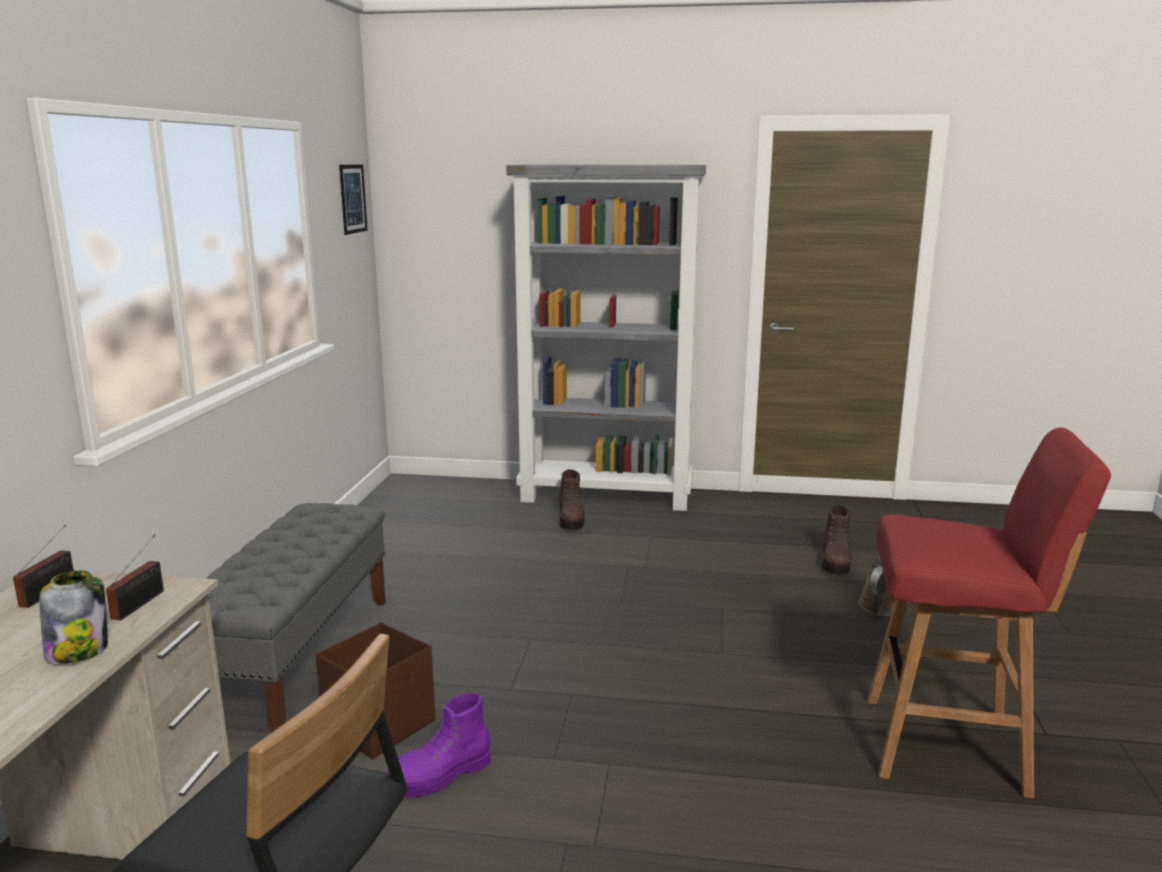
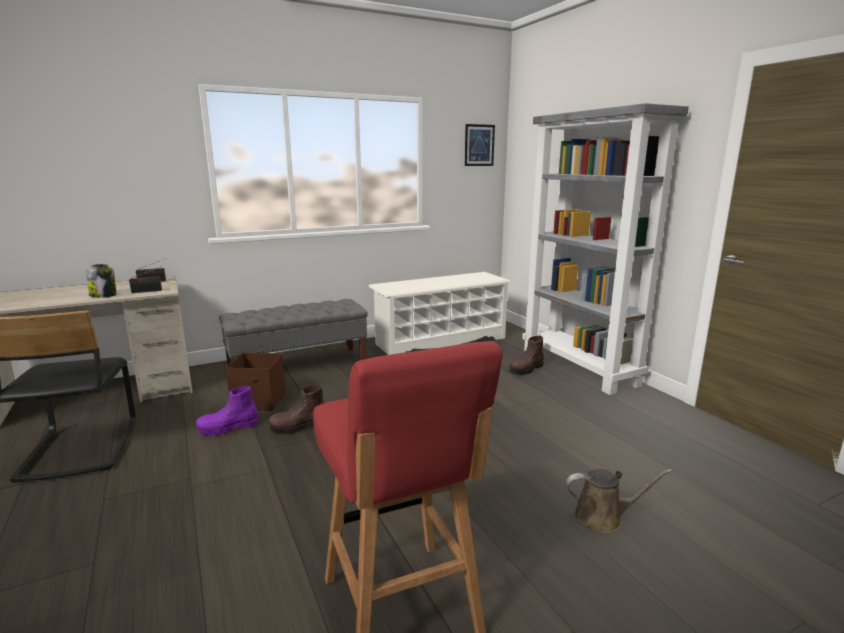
camera: 55 degrees right, 0 degrees up
(400, 531) = (440, 341): none -> white shoe rack
(440, 776) = (228, 428): purple boot -> purple boot turned 45 degrees counterclockwise
(835, 562) = (638, 474): brown boot -> brown boot (299, 427)

